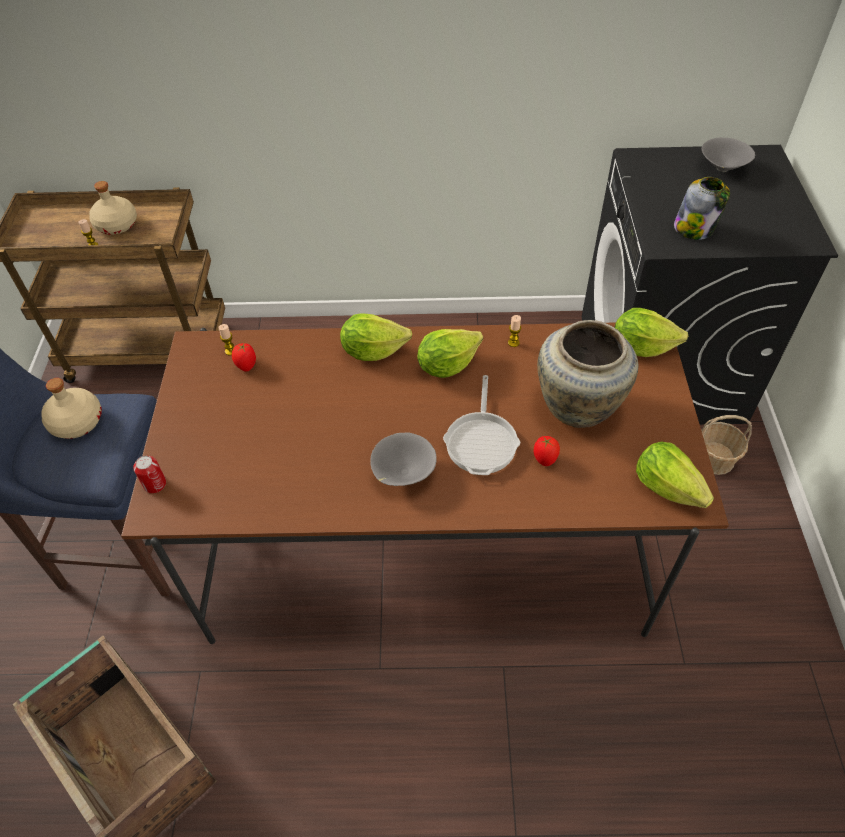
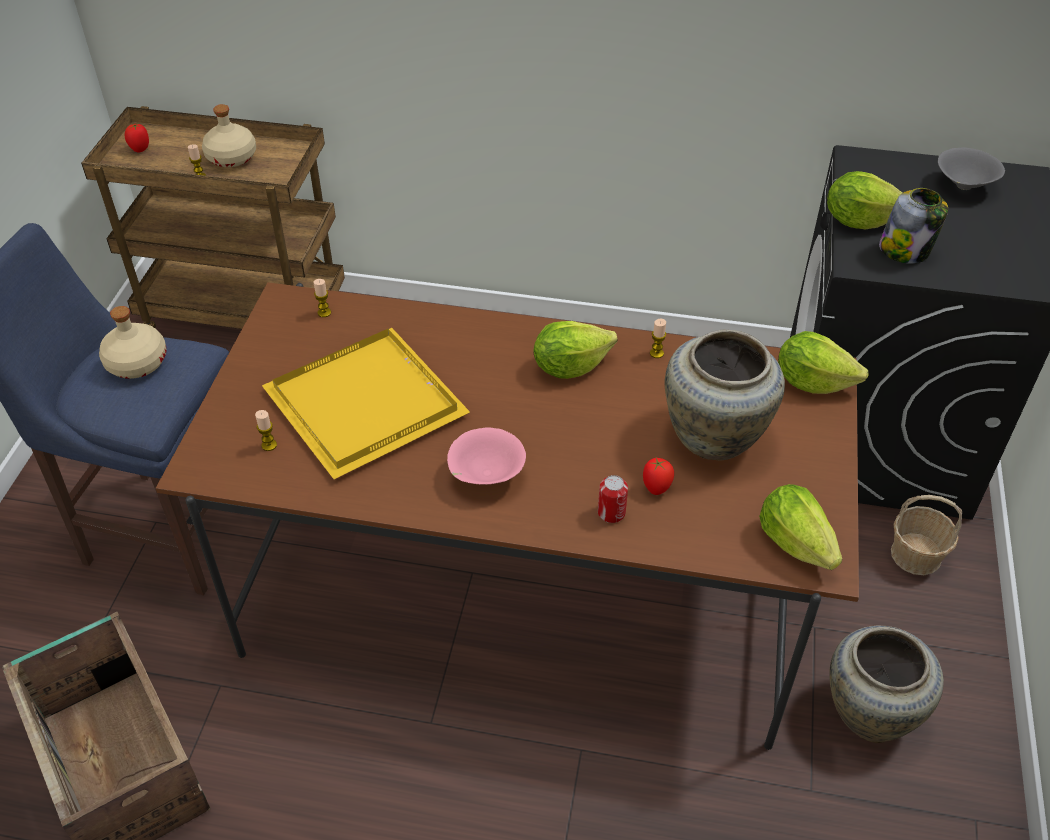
camera: 10 degrees right, 5 degrees down
(155, 484) = (205, 440): can -> can (611, 512)
(212, 478) = (269, 445): none -> candle
(246, 366) = (338, 331): tomato -> tomato (140, 149)
(289, 426) = (369, 404): none -> yellow tray
(373, 351) = (487, 337): lettuce -> lettuce (859, 220)
(403, 473) = (485, 475): grey bowl -> pink bowl
(481, 441) = (587, 455): frying pan -> none
(711, 590) = (869, 711): none -> beige vase

